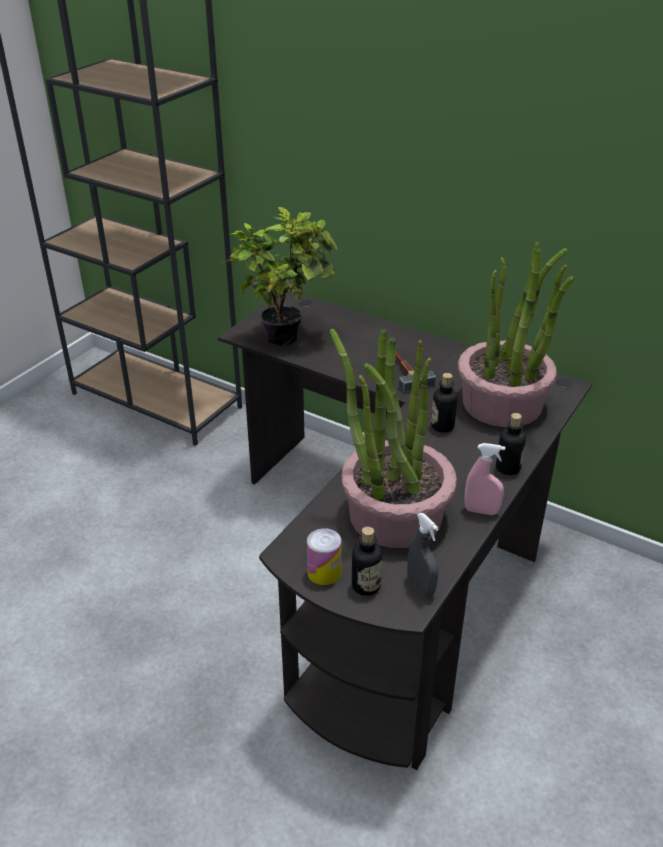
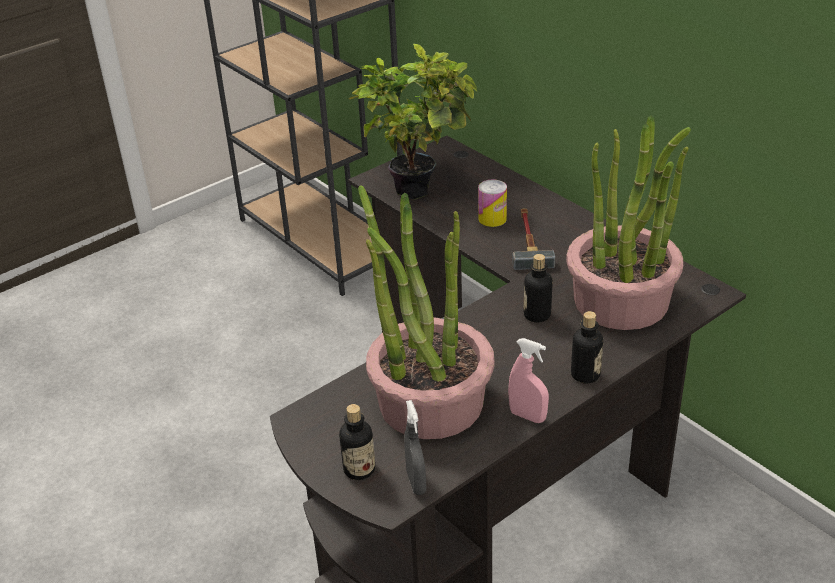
camera: 20 degrees right, 0 degrees up
(324, 572) = (324, 447): can -> can (492, 219)

